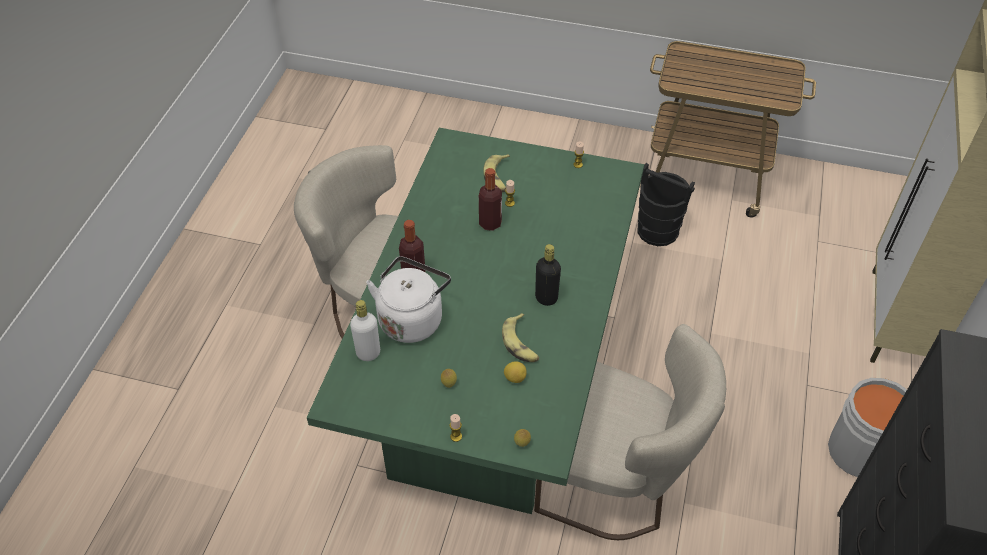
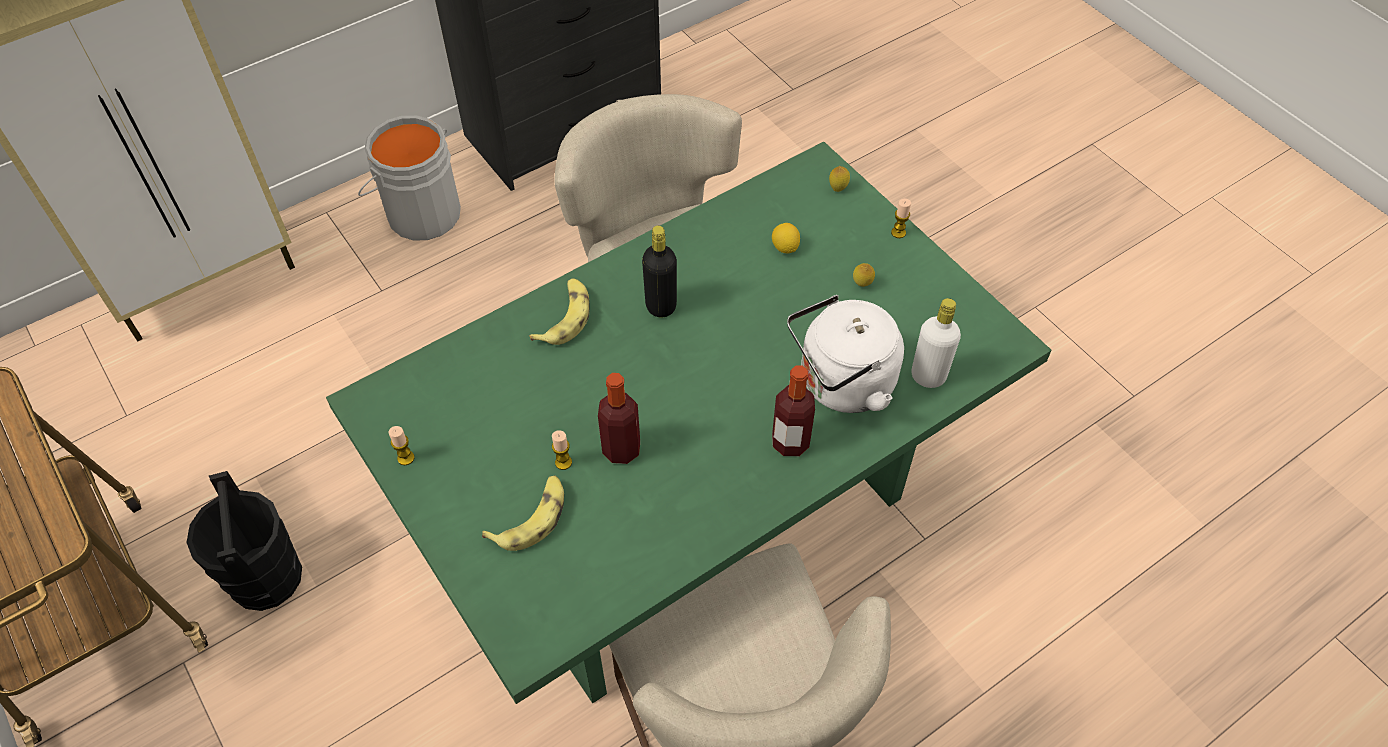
camera: 140 degrees left, 5 degrees up
(521, 343) = (742, 276): banana -> banana (565, 317)

